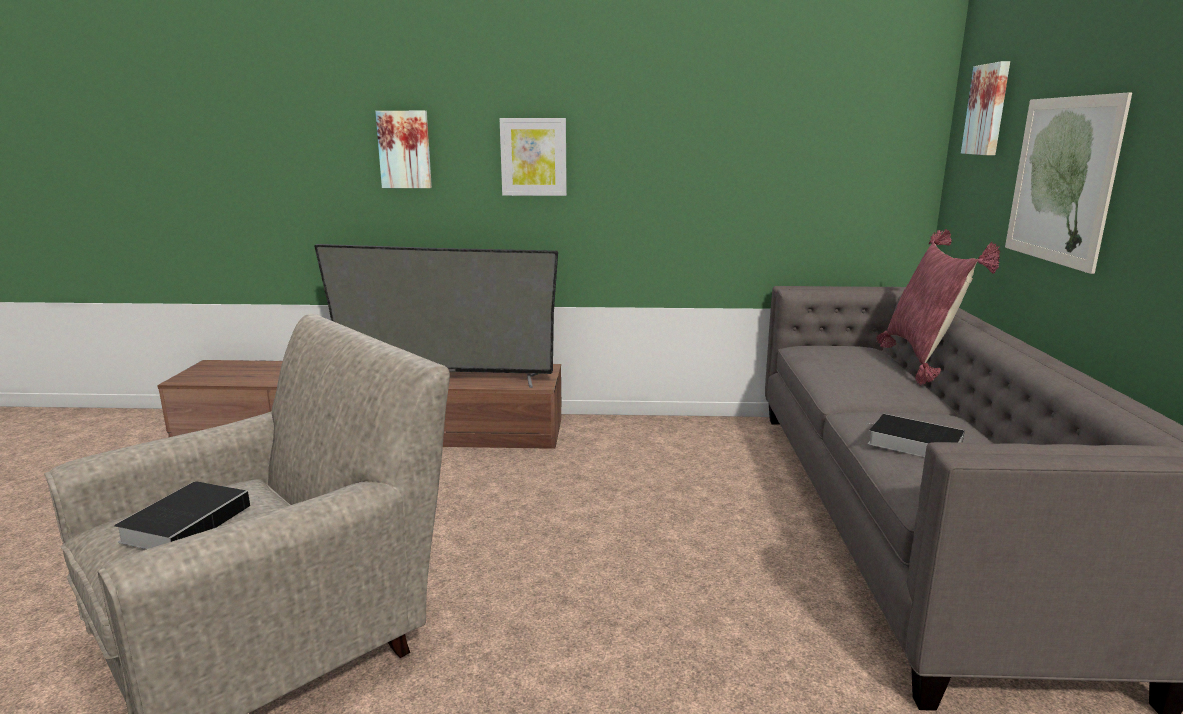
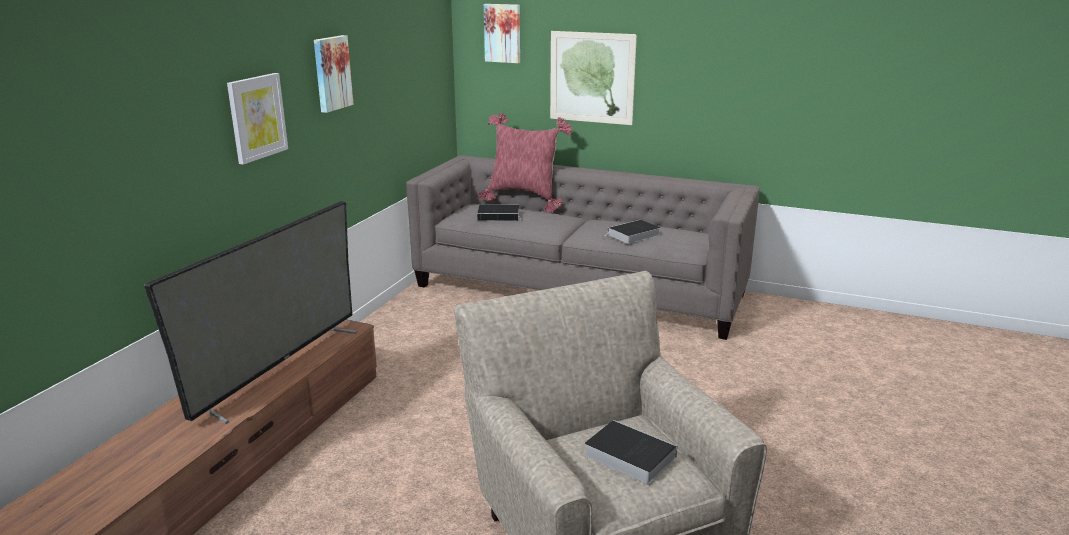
camera: 70 degrees left, 5 degrees up
(405, 149) = (145, 139): picture -> picture (331, 73)
(843, 361) = (500, 215): none -> book

